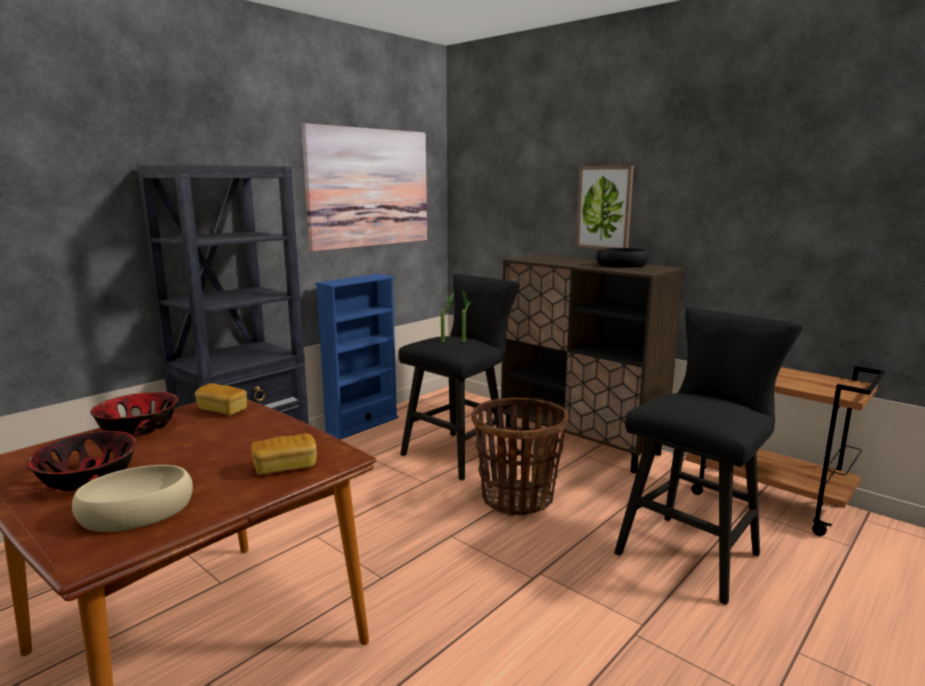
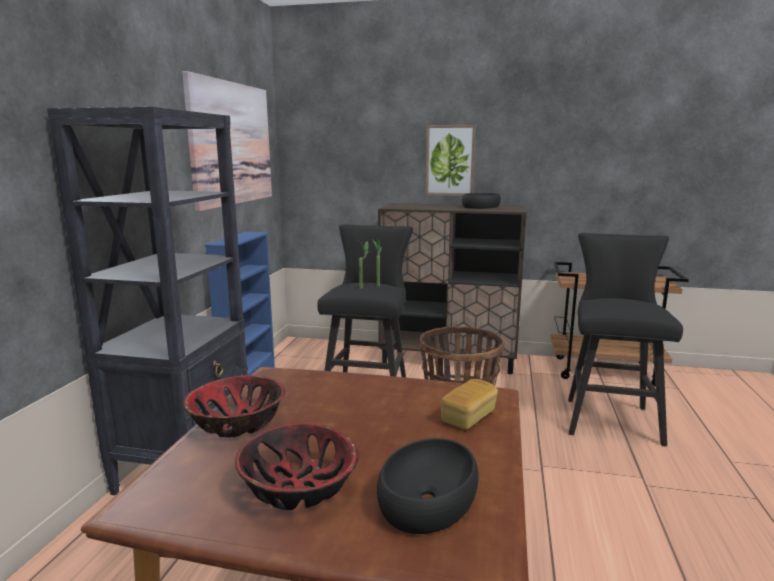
camera: 30 degrees left, 0 degrees up
(137, 510) = (427, 498): beige bowl -> black bowl
(222, 410) = (292, 384): bread -> none

